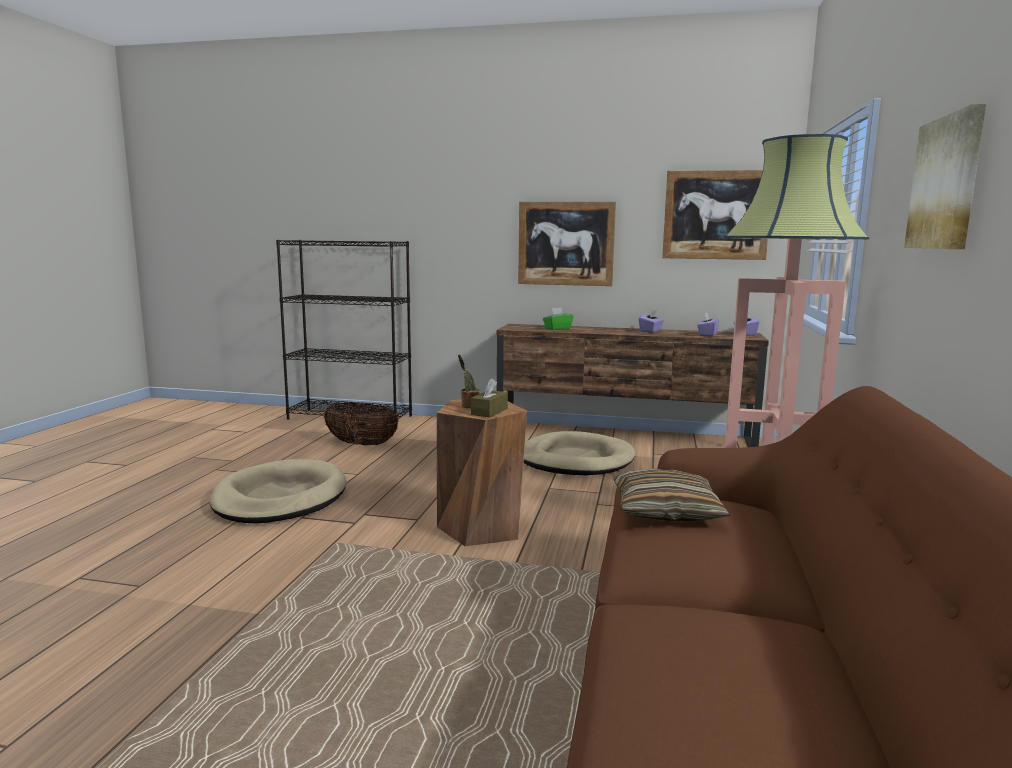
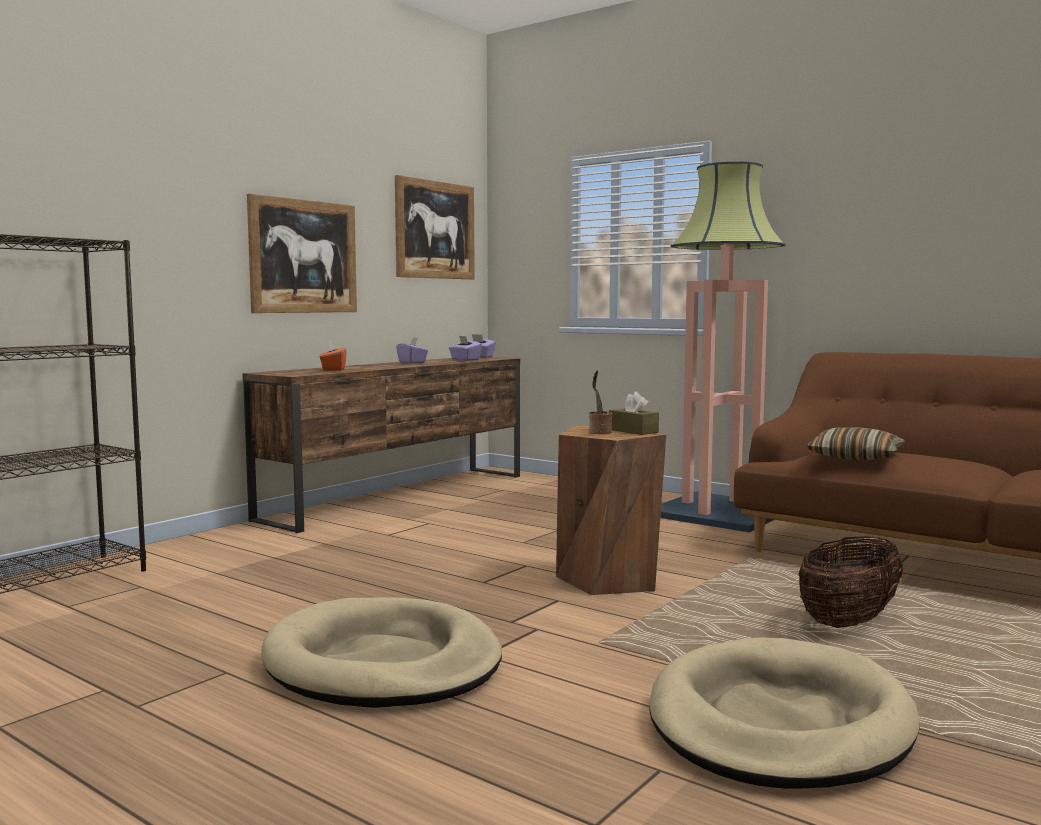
camera: 65 degrees left, 5 degrees down
(361, 444) = (198, 596): basket -> basket (849, 622)
(557, 328) = (333, 369): green tissue box -> orange tissue box
(574, 460) = (449, 521): beige dog bed -> beige dog bed (778, 723)
(947, 183) = (878, 209): picture -> none

